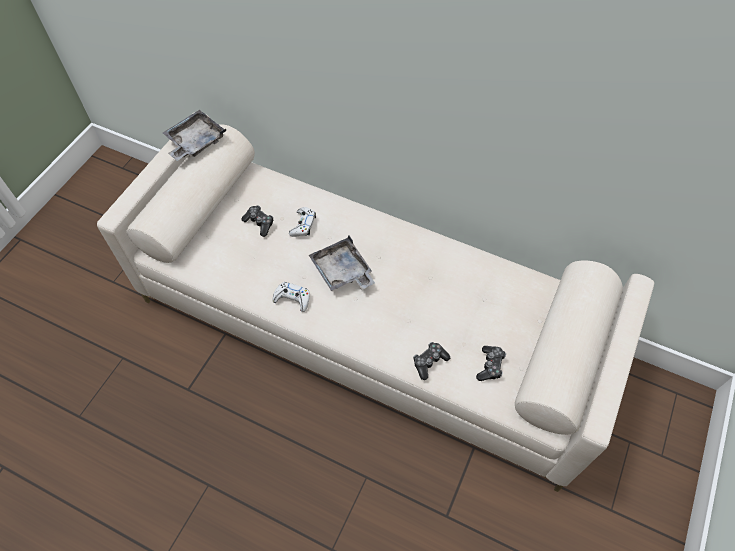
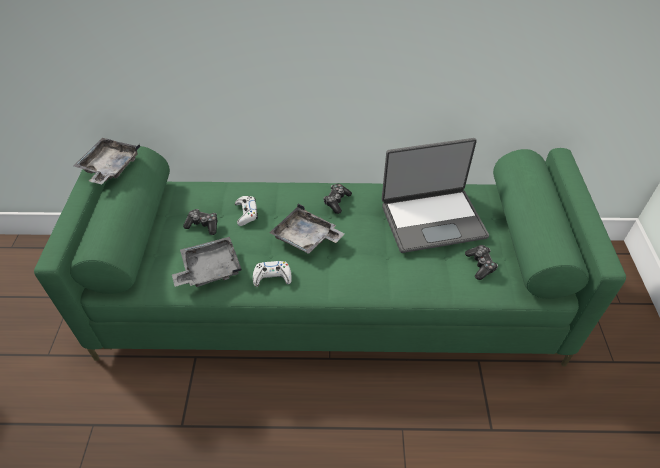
camera: 25 degrees left, 10 degrees down
(244, 270) = (209, 269): none -> grey tray
(369, 327) = (331, 298): beige sofa -> green sofa
(429, 362) = (428, 282): game controller -> game controller (336, 201)
(473, 299) = (432, 219): none -> laptop

